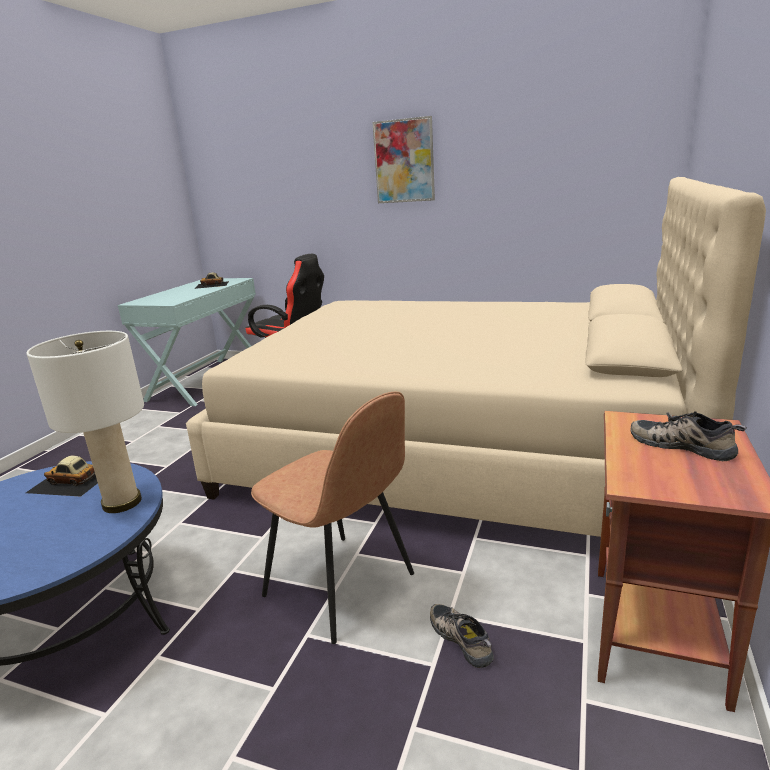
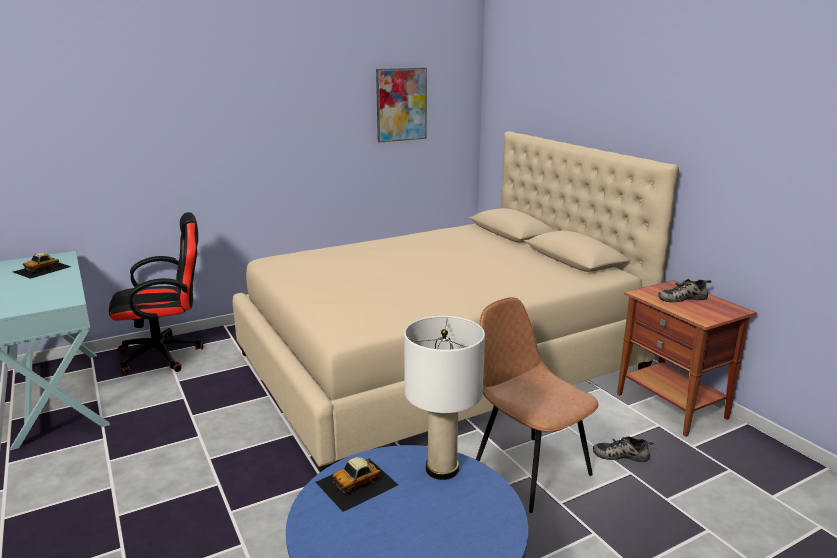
camera: 50 degrees left, 0 degrees up
(342, 586) = (529, 471): brown chair -> brown chair turned 120 degrees counterclockwise
(404, 161) = (269, 110): picture -> picture (401, 104)

